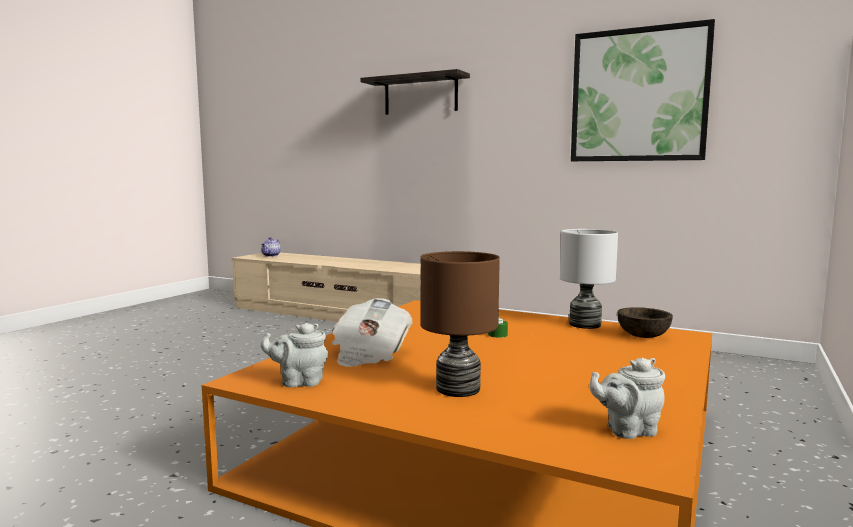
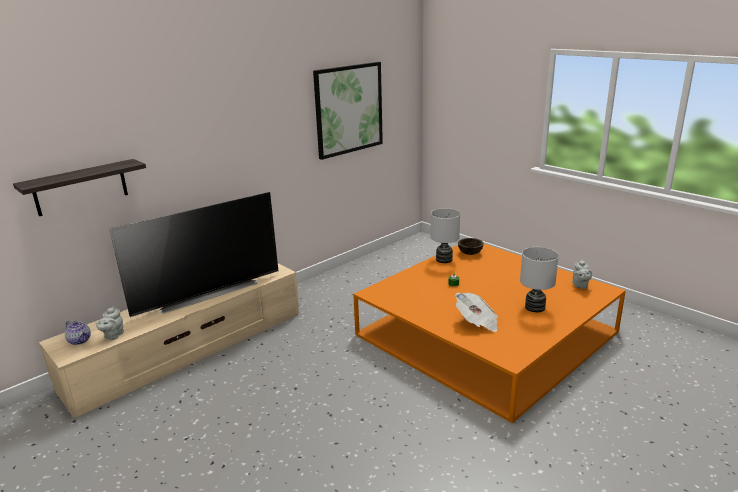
camera: 70 degrees left, 15 degrees up
(299, 382) = (518, 345): grey teapot -> grey teapot (113, 335)
(368, 264) = (207, 293): none -> television
(420, 95) = (200, 126): shelf -> shelf (81, 187)
(458, 389) = (534, 307): brown table lamp -> grey table lamp

